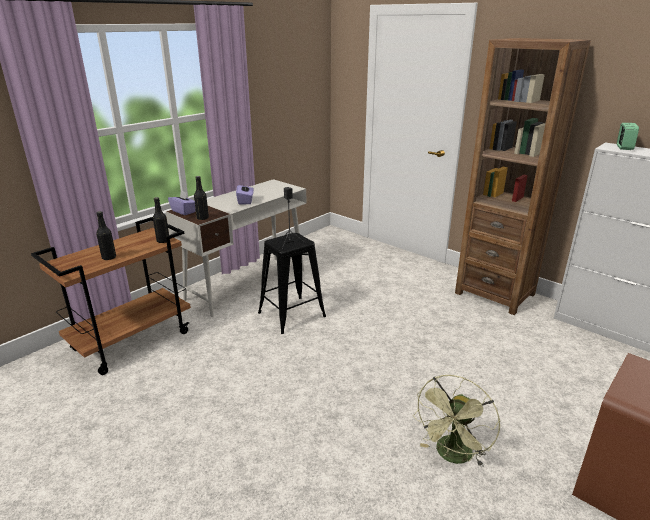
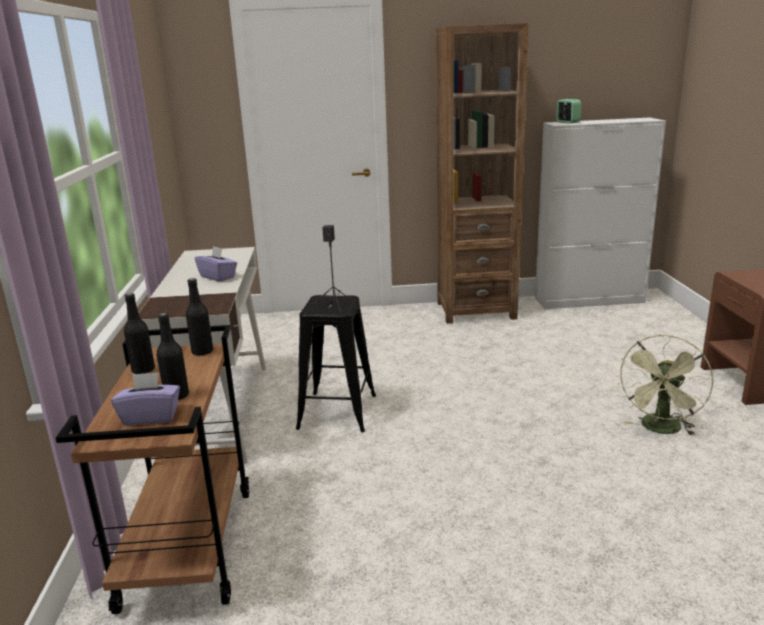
camera: 45 degrees left, 5 degrees down
(184, 211) = (164, 311): purple tissue box -> purple tissue box (151, 416)
(202, 218) = (214, 307): black bottle -> black bottle (143, 370)
(452, 456) = (660, 429): green fan -> green fan turned 45 degrees clockwise

